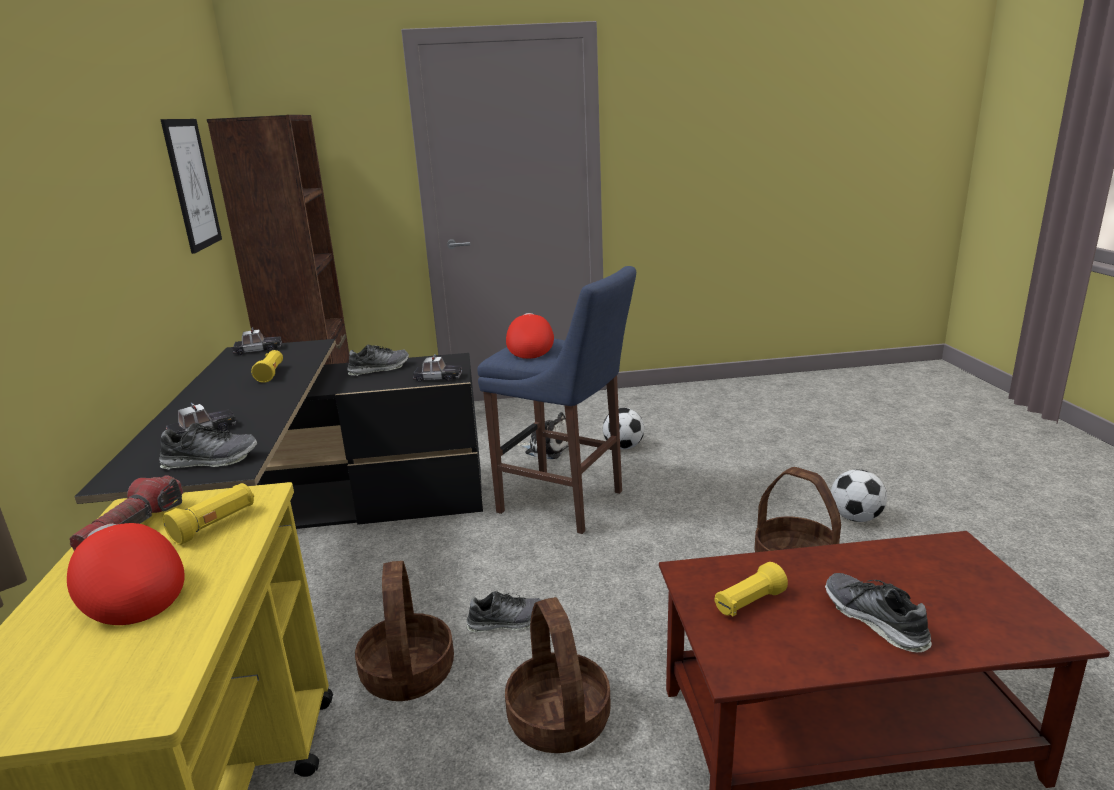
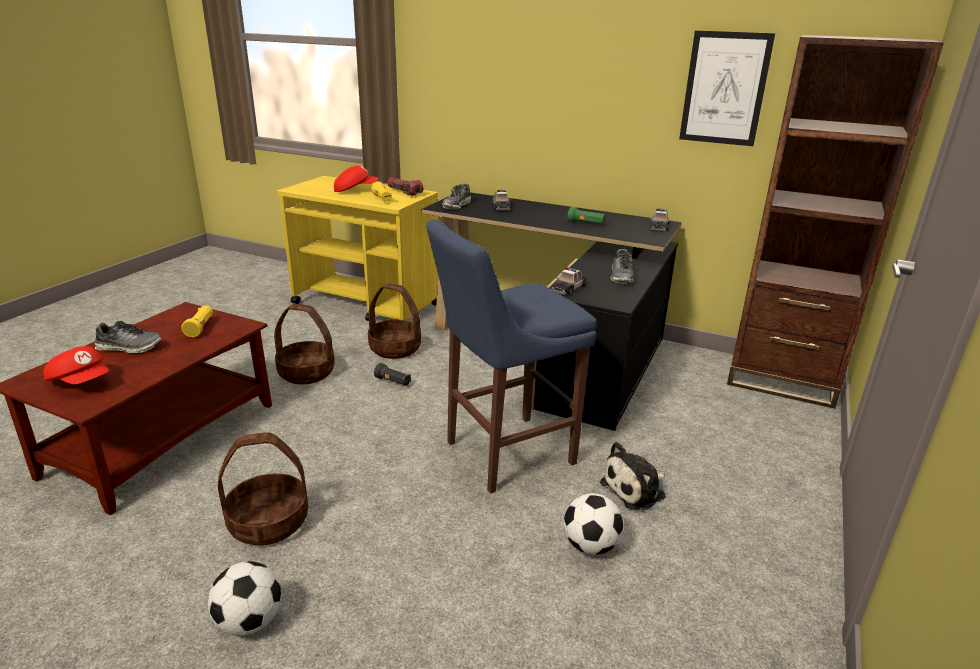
camera: 120 degrees right, 5 degrees up
(271, 374) = (586, 224): yellow flashlight -> green flashlight
(506, 622) = (393, 382): shoe -> black flashlight
(530, 349) = (532, 297): red cap -> red cap (82, 381)

